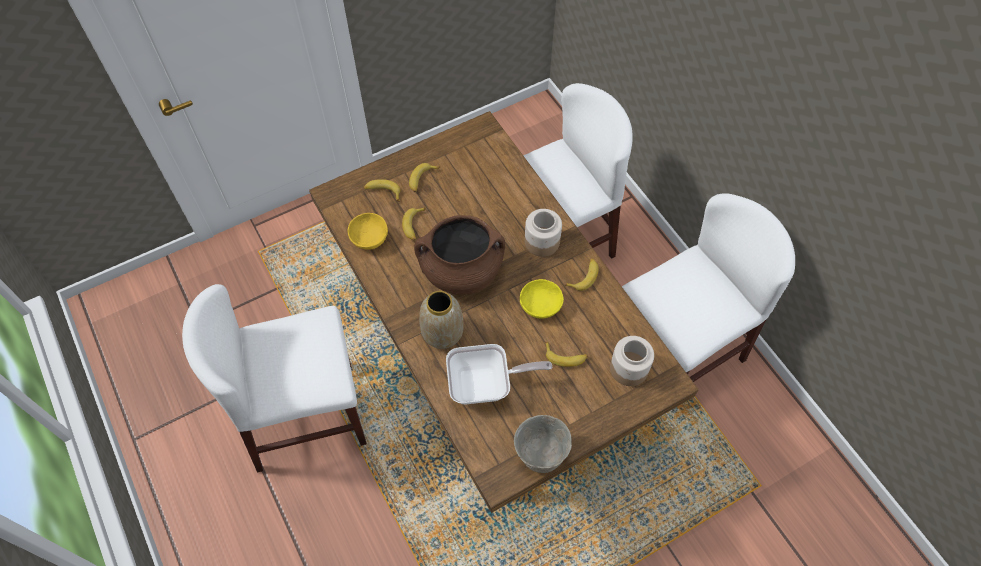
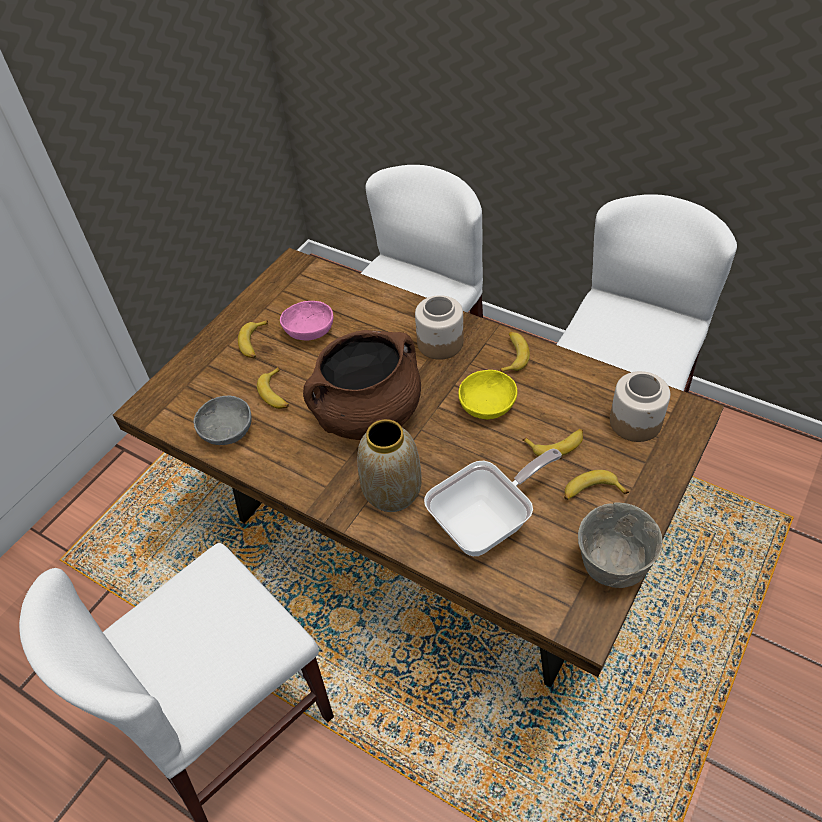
camera: 25 degrees left, 10 degrees down
(369, 239) = (227, 433): yellow bowl -> grey bowl
(383, 192) = (213, 376): banana -> banana (591, 492)
(462, 188) = (309, 331): none -> pink bowl

